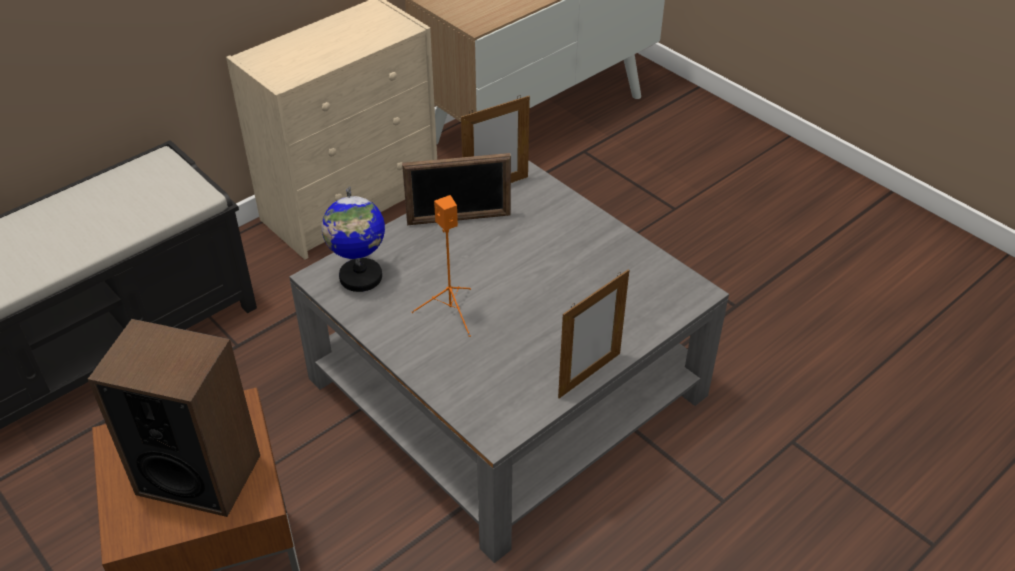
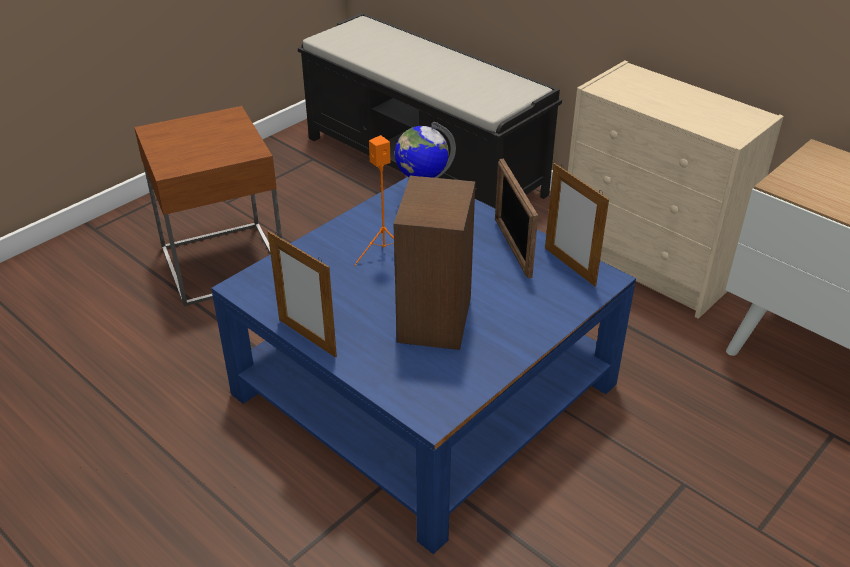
camera: 85 degrees right, 5 degrees down
(198, 474) = (196, 146): speaker -> speaker (435, 319)
(507, 387) = (425, 389): grey coffee table -> blue coffee table

